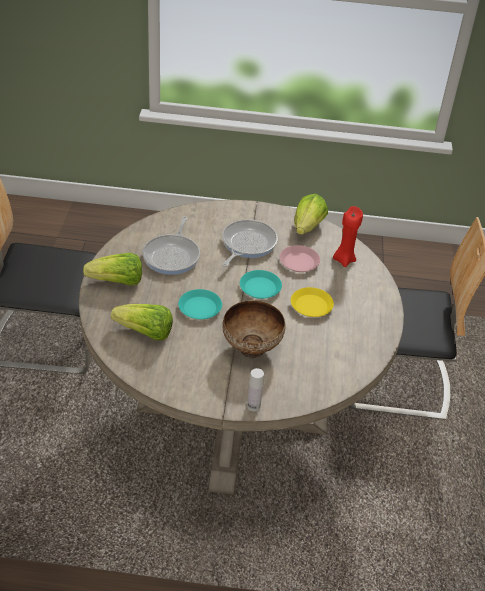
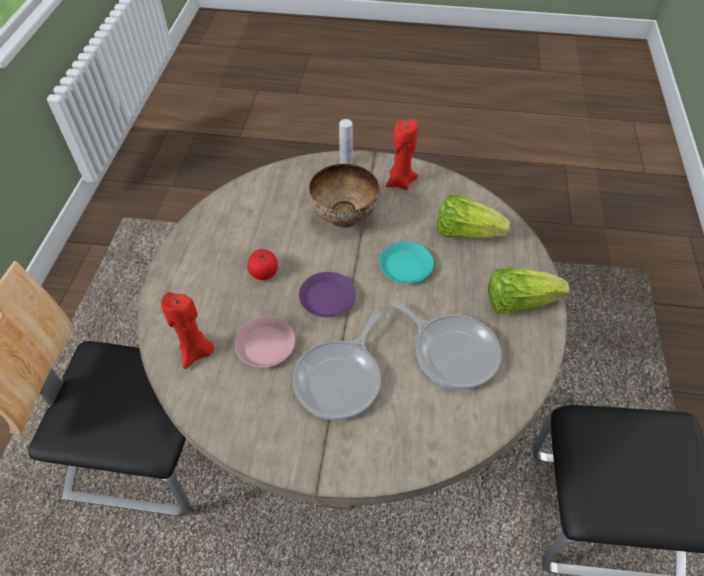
camera: 175 degrees left, 10 degrees up
(172, 255) = (452, 351): frying pan -> frying pan turned 120 degrees clockwise
(199, 381) = (400, 182): none -> red candle
(260, 288) = (327, 298): turquoise plate -> purple plate
(308, 227) = (235, 424): lettuce -> none
(311, 306) = (264, 272): yellow plate -> tomato

